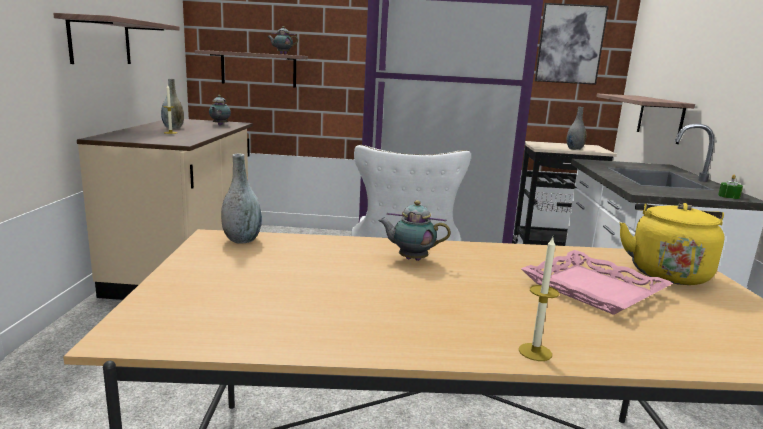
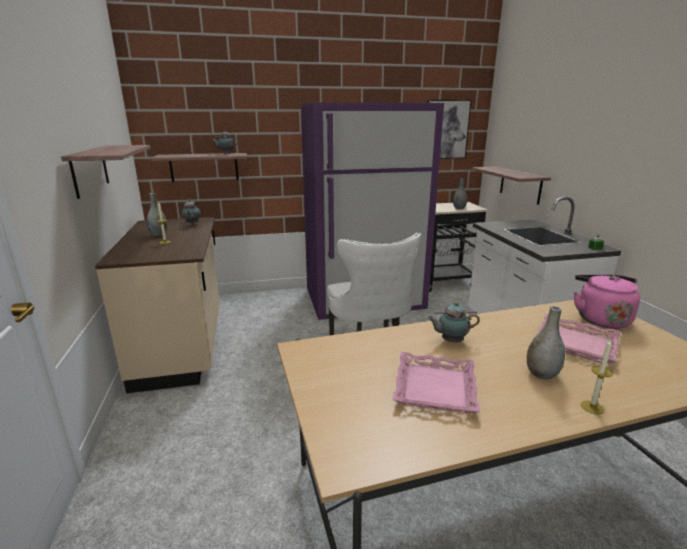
camera: 15 degrees left, 5 degrees up
(242, 240) = (322, 348): grey vase -> grey vase (541, 374)
(333, 294) = (436, 388): none -> pink tray
(666, 272) = (600, 319): yellow kettle -> pink kettle

